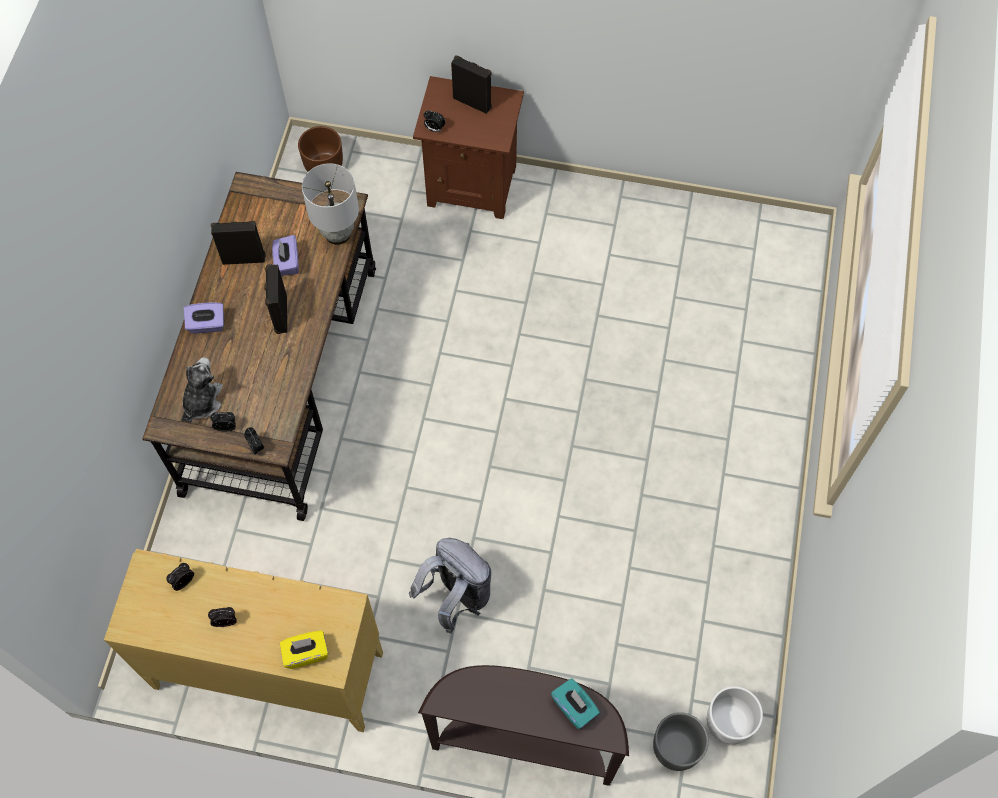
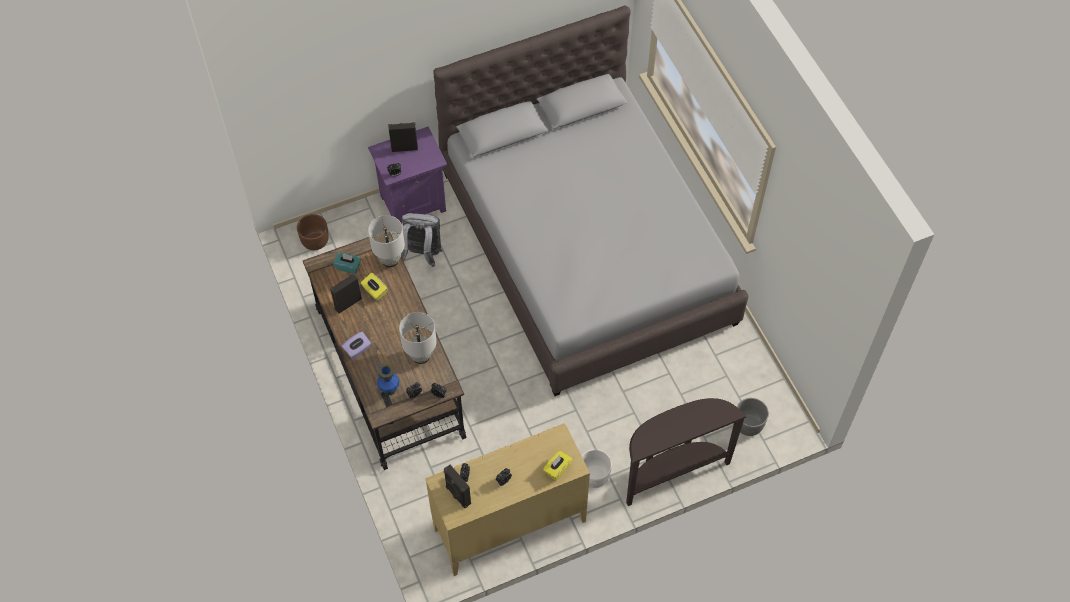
camera: 35 degrees left, 5 degrees down
(202, 400) = (389, 389): plush toy -> blue vase
(274, 381) = (420, 356): none -> white table lamp
(280, 314) = (394, 320): black speaker -> black speaker (457, 495)
(287, 262) = (374, 291): purple tissue box -> yellow tissue box
(456, 596) = (580, 424): grey backpack -> grey backpack (422, 254)
(472, 188) = (414, 204): brown nightstand -> purple nightstand
(574, 707) = (704, 411): turquoise tissue box -> turquoise tissue box (348, 266)
(643, 368) = (586, 246): none -> grey bed
(728, 722) = (764, 395): white planter -> white planter (594, 476)

